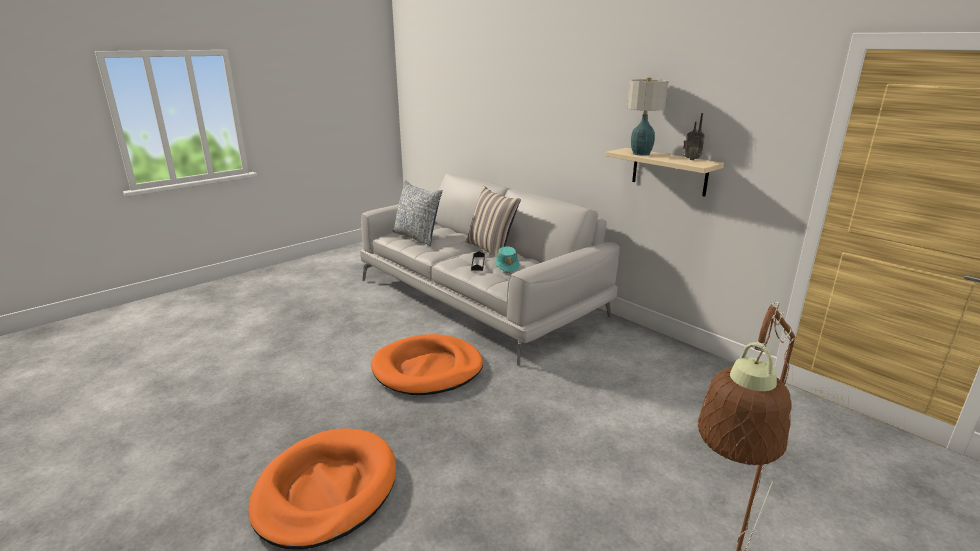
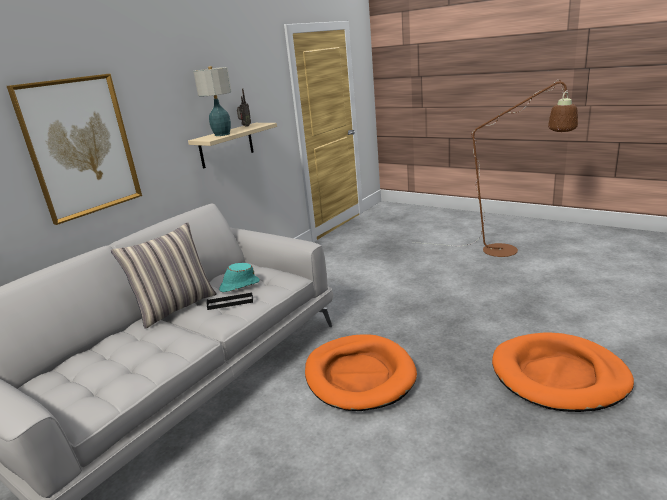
camera: 100 degrees left, 0 degrees up
(417, 237) = (105, 378): pillow -> none
(543, 119) = (80, 147): none -> picture

